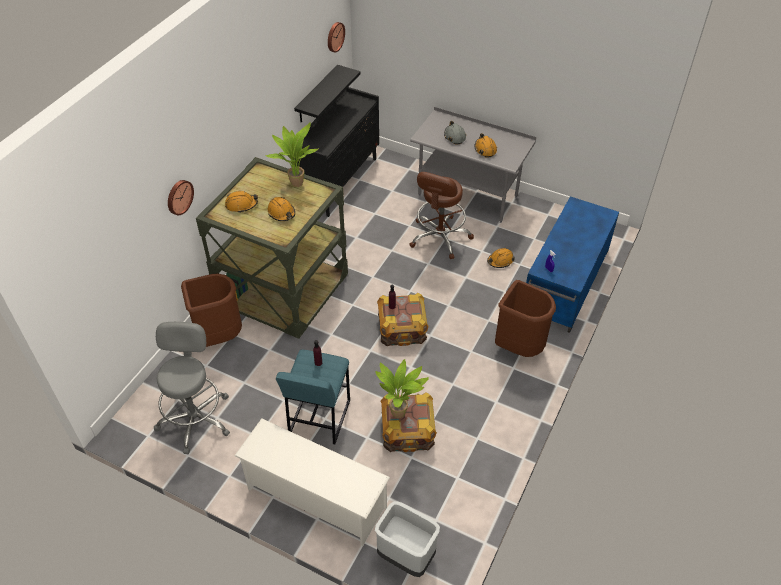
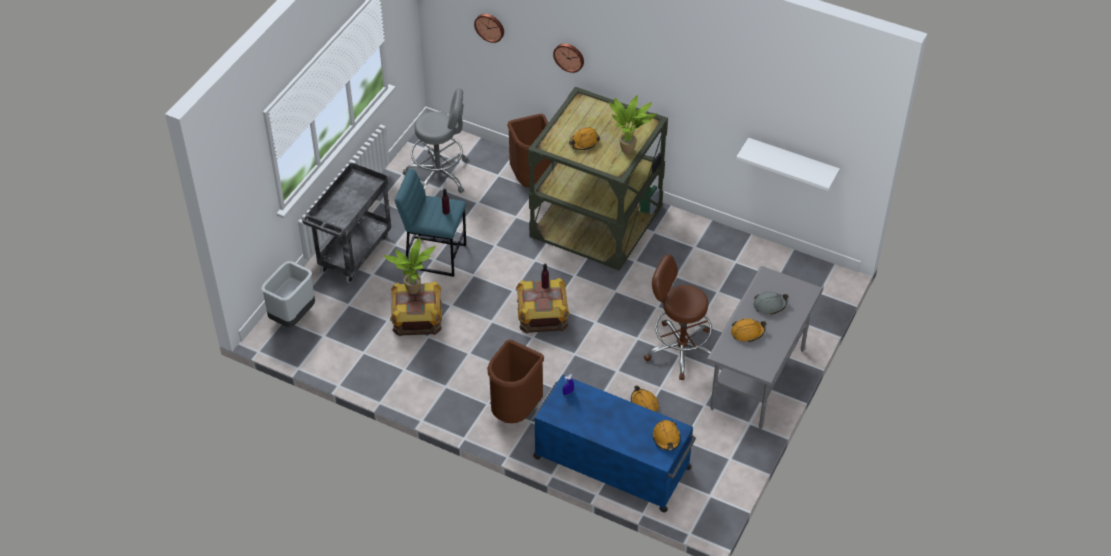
camera: 90 degrees right, 0 degrees up
(241, 205) = (595, 114): orange hard hat -> orange hard hat (666, 438)
(315, 498) = (353, 257): white shoe rack -> grey cart
(317, 95) = (792, 162): black shelf -> white shelf
(334, 36) = (842, 139): wall clock -> wall clock (490, 27)
(340, 182) = (770, 260): black cabinet -> none

